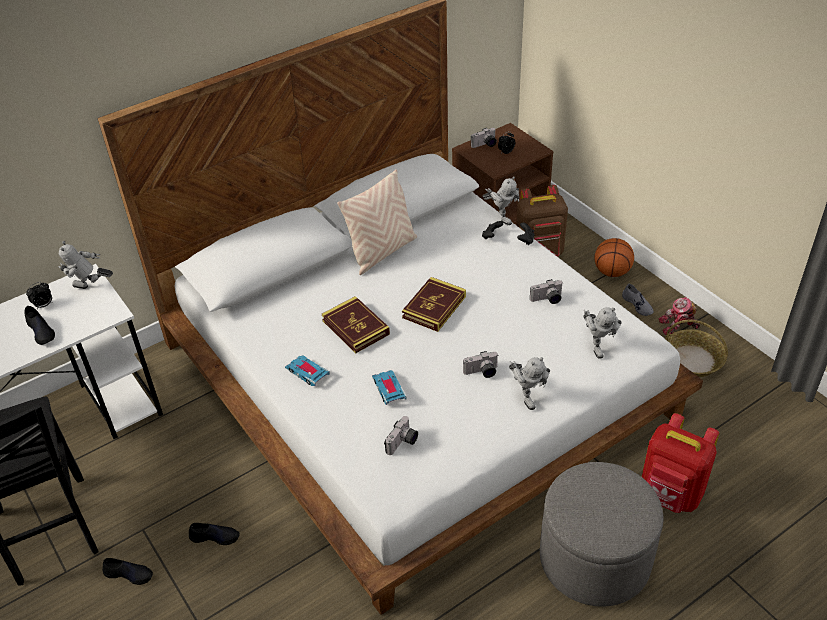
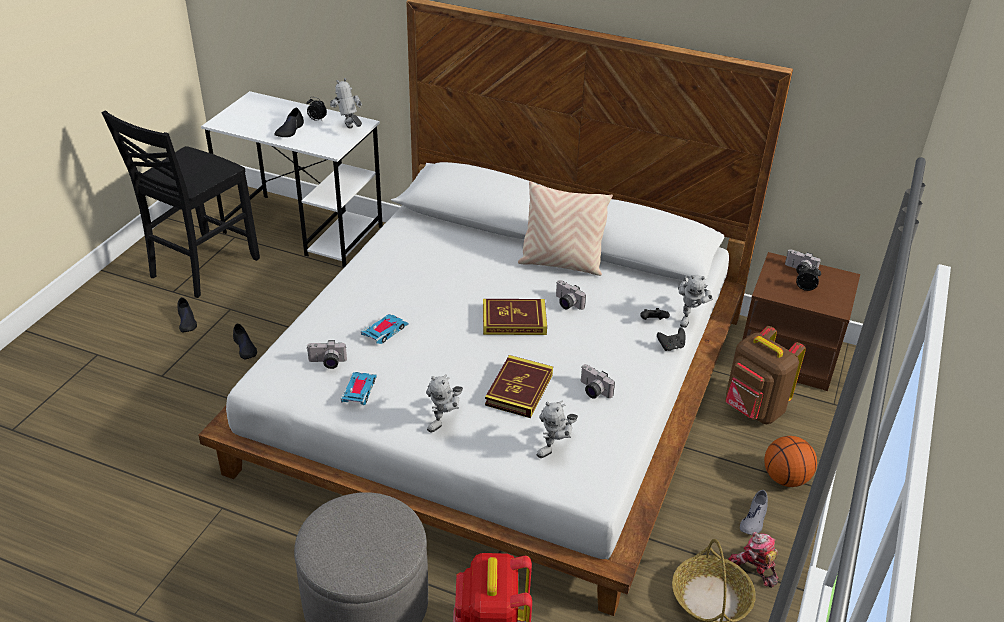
camera: 55 degrees right, 5 degrees down
(307, 372) = (373, 281): toy car -> toy car (359, 391)
(355, 327) = (447, 285): book -> book (519, 390)
(481, 372) = (453, 382): camera -> camera (566, 303)

